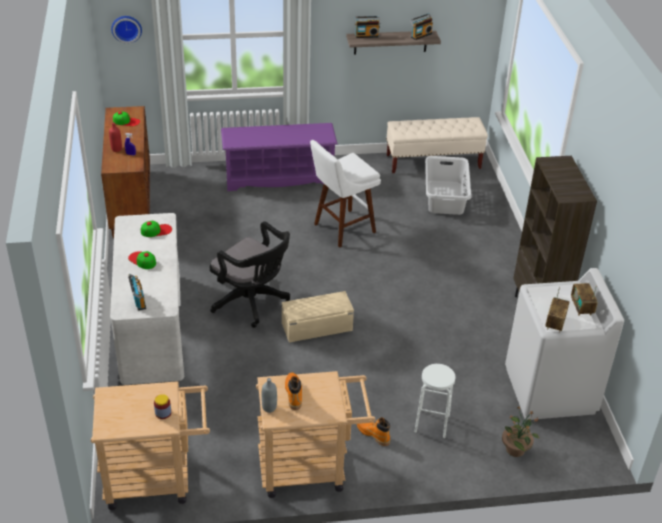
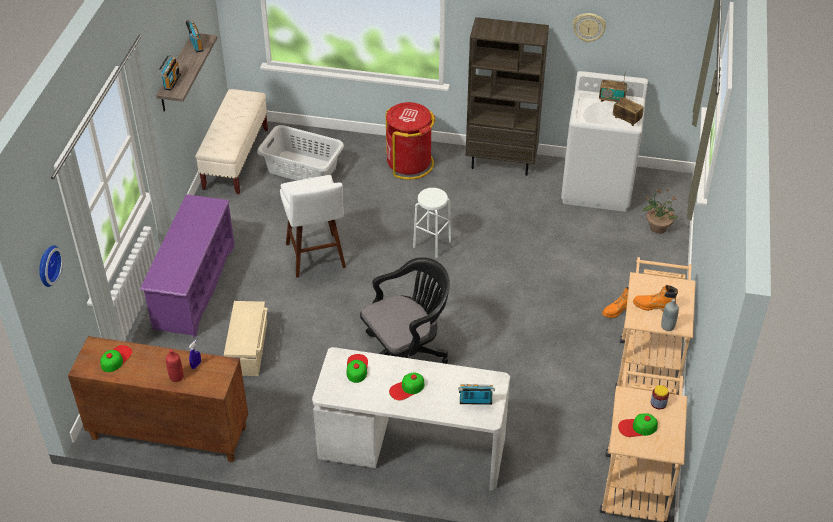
camera: 70 degrees left, 5 degrees up
(128, 402) = (637, 427): none -> cap
(317, 327) = (463, 314): beige storage box -> beige storage box (248, 348)
(432, 423) = (615, 269): white stool -> white stool (432, 244)
(494, 256) = (409, 163): none -> red trash can
(617, 228) = (589, 27): none -> wall clock

